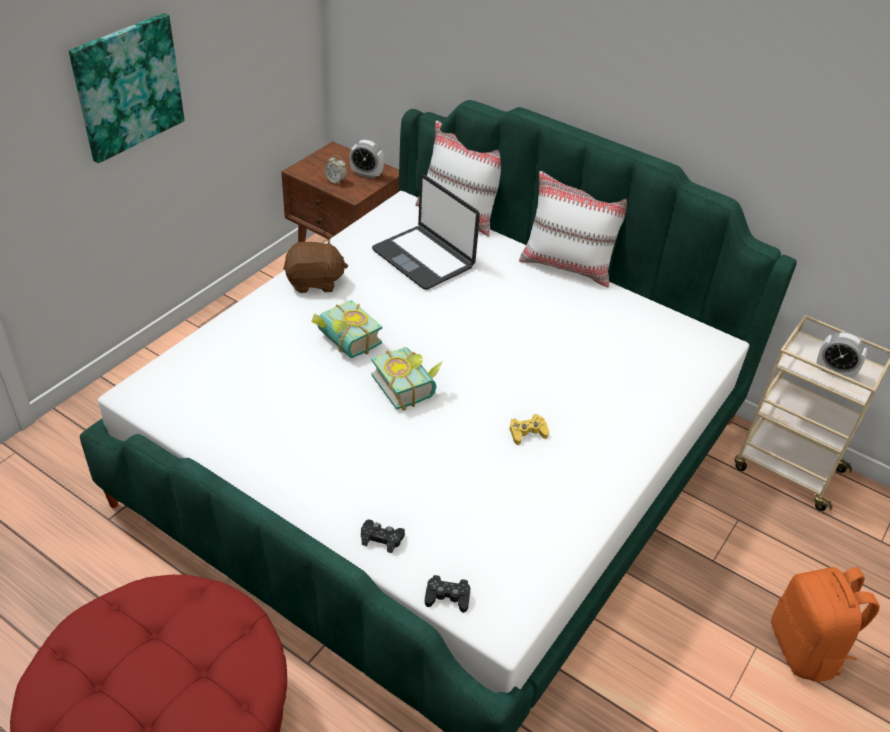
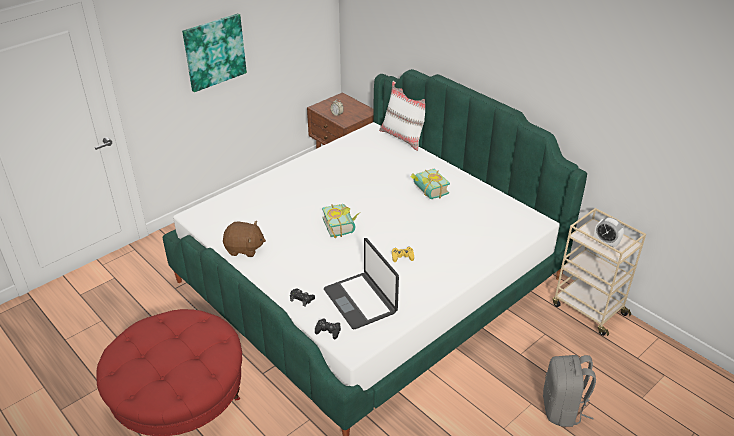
camera: 15 degrees right, 5 degrees down
(314, 282) = (306, 167): brown plush toy -> brown plush toy (244, 249)
(344, 343) = (313, 200): book -> book (427, 191)
(366, 174) = (356, 112): alarm clock -> none
(424, 258) = (374, 160): laptop -> laptop (361, 301)
(568, 266) = (460, 171): white pillow -> none
(806, 649) = (562, 409): orange backpack -> grey backpack

